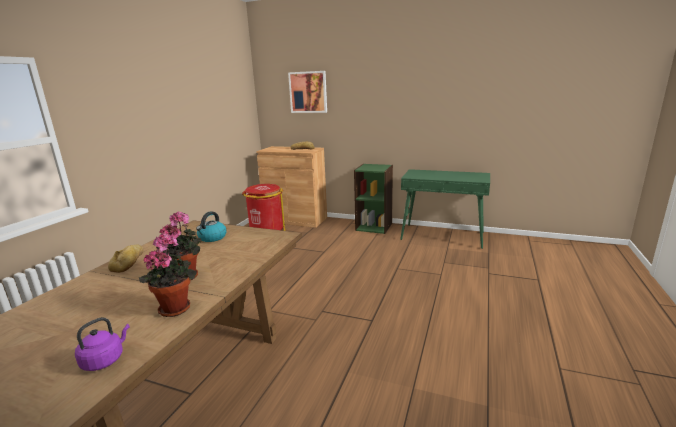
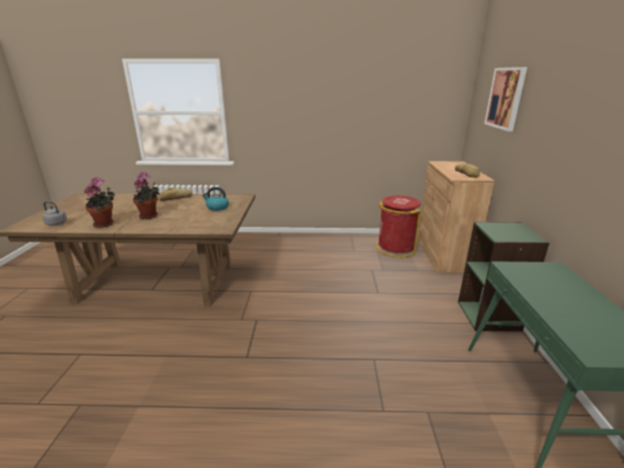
camera: 70 degrees right, 5 degrees up
(105, 360) = (57, 224): purple kettle -> grey kettle

